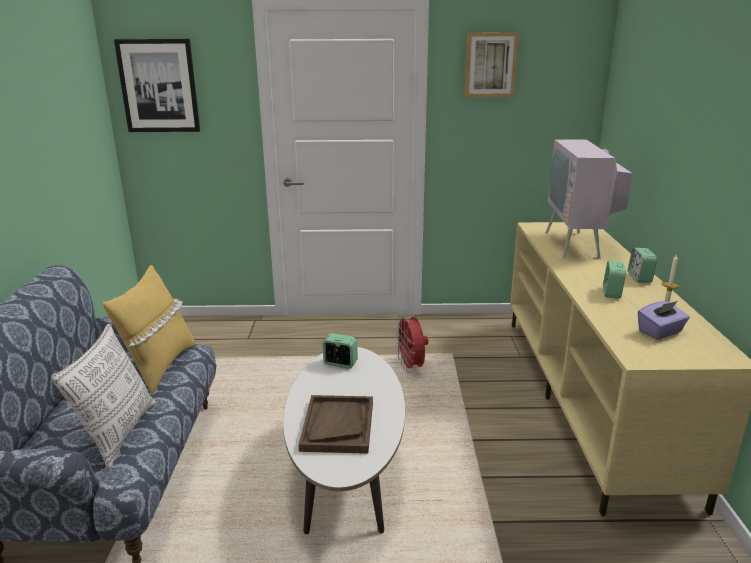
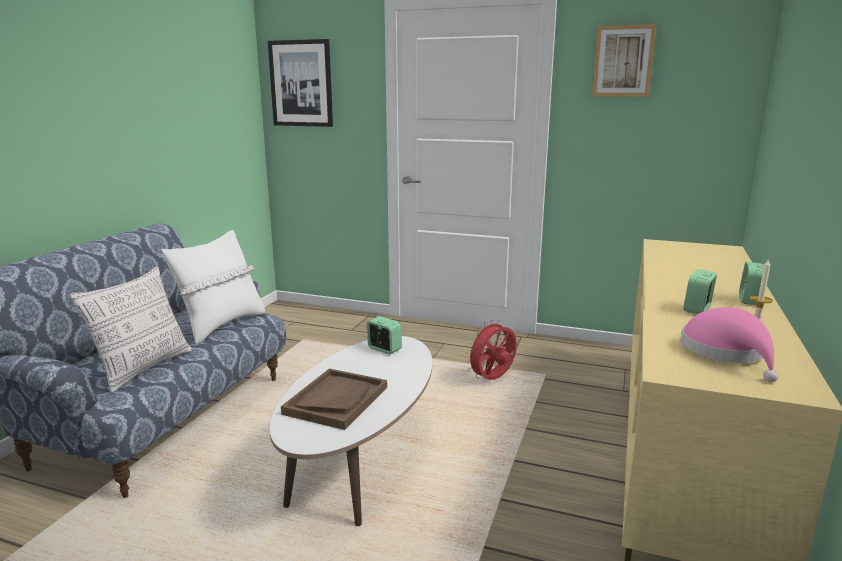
camera: 20 degrees right, 5 degrees down
(159, 367) = (221, 325): yellow pillow -> white pillow
(411, 367) = (492, 380): red fan -> red fan turned 45 degrees clockwise
(579, 245) = (700, 263): television -> none
(660, 332) = (726, 352): purple tissue box -> pink hat

